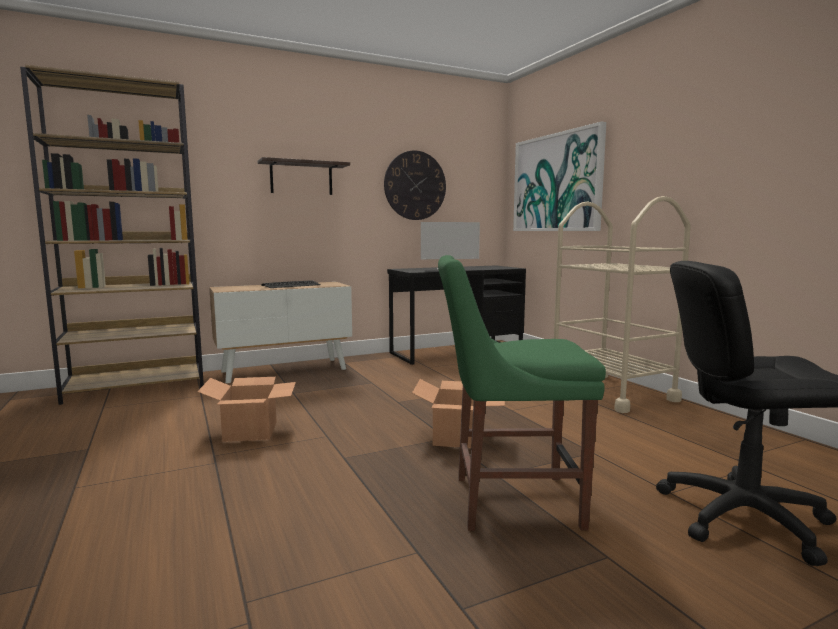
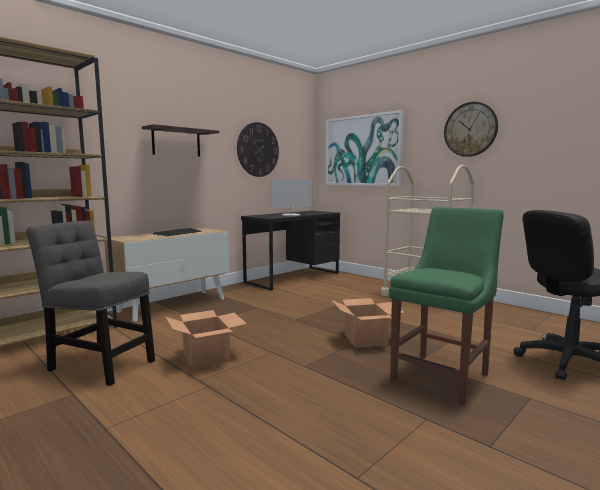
camera: 20 degrees left, 0 degrees up
(144, 422) = (99, 364): none -> grey chair
(508, 501) = (442, 376): green chair -> green chair turned 150 degrees clockwise
(692, 143) = (470, 129): none -> wall clock

